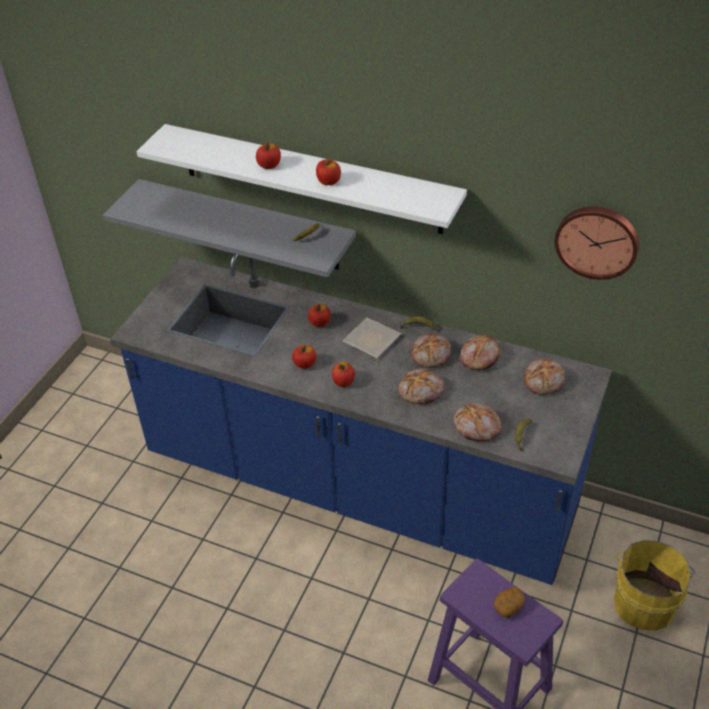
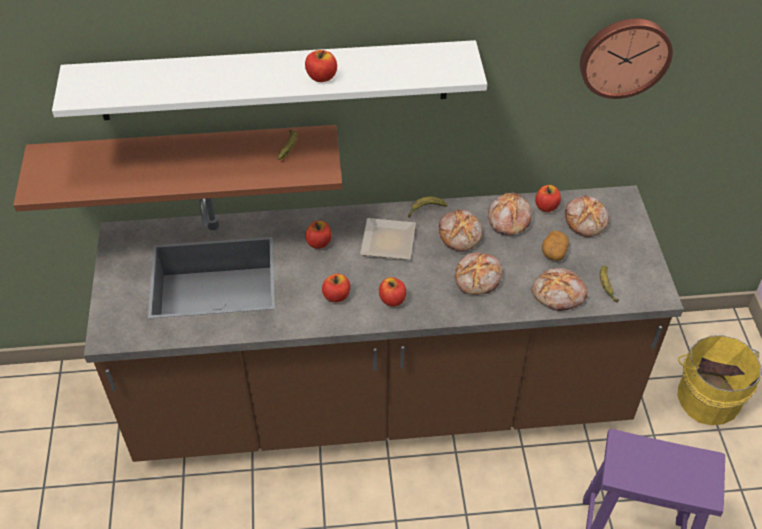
camera: 30 degrees left, 5 degrees up
(246, 225) = (187, 158): grey shelf -> brown shelf
(269, 165) = (236, 78): apple -> apple (546, 206)
(359, 485) = (381, 399): blue counter -> brown counter
(508, 606) = (670, 464): potato -> potato (554, 251)

